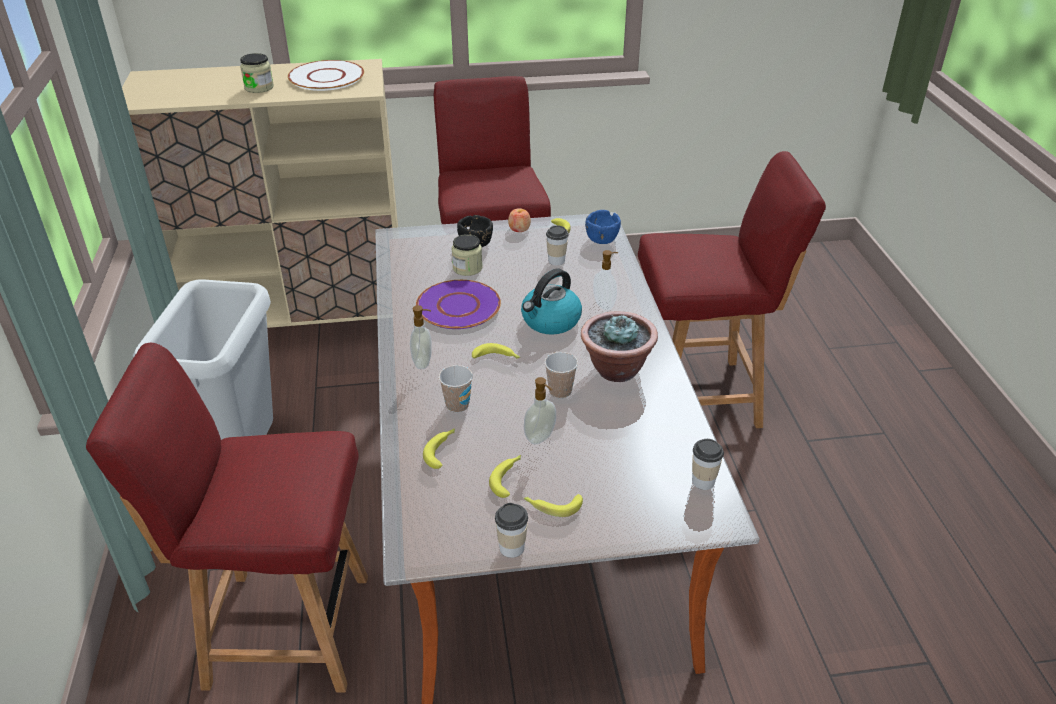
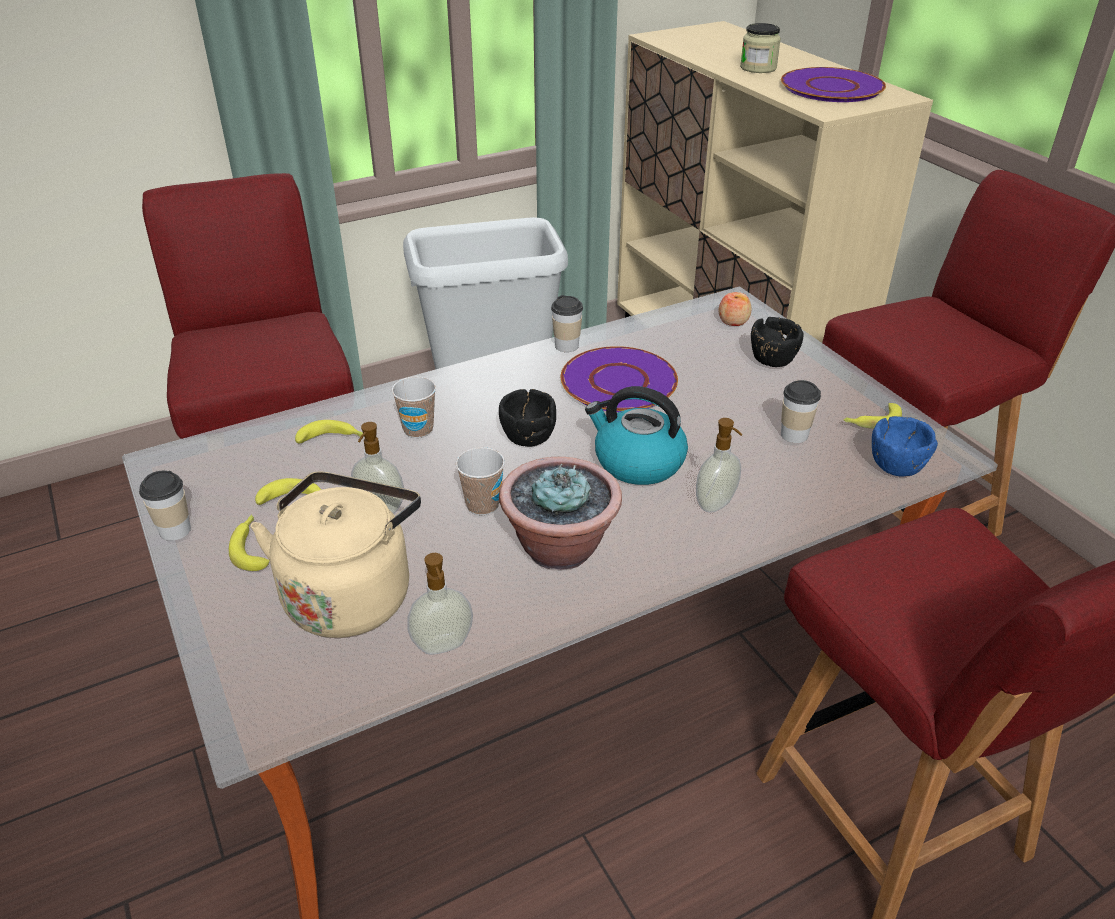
camera: 70 degrees right, 0 degrees up
(326, 77) = (831, 87): white plate -> purple plate
(423, 362) = (488, 386): soap dispenser -> soap dispenser (443, 646)
(467, 268) = (709, 367): jar -> none
(497, 358) = (528, 436): banana -> black bowl
(519, 228) = (846, 384): apple -> apple (733, 321)
(621, 463) = (350, 594): none -> beige kettle
(703, 481) = (332, 691): cup -> cup (566, 346)

